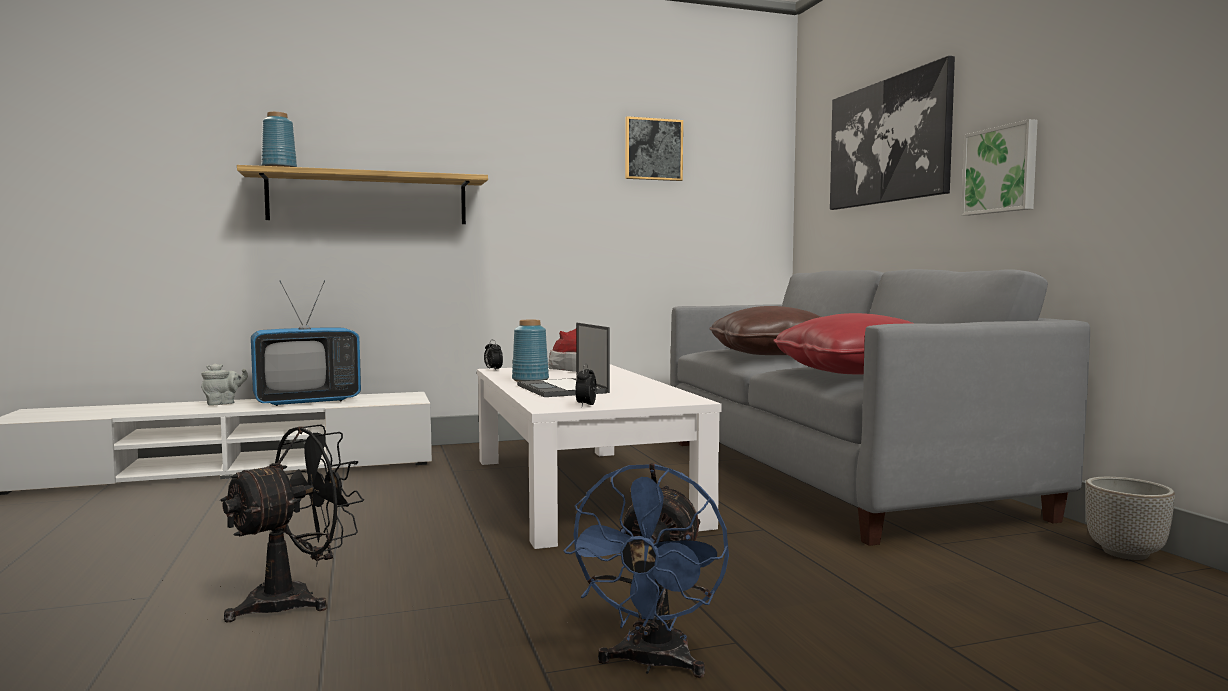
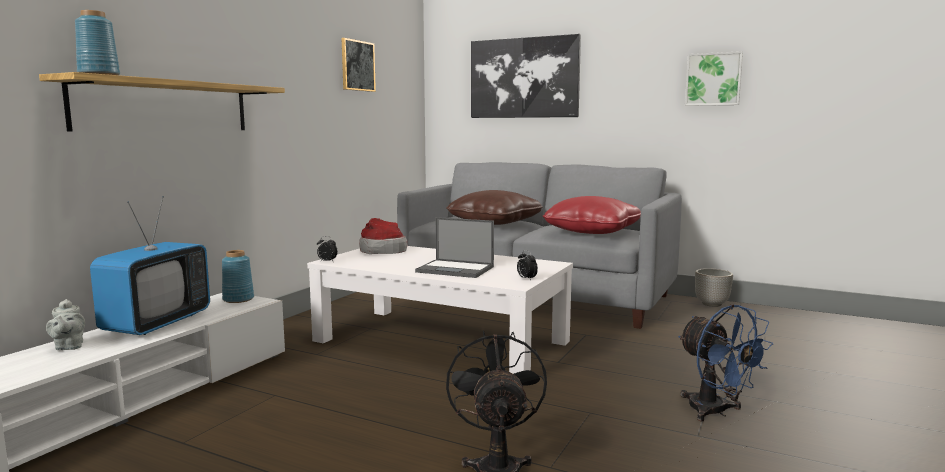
camera: 45 degrees left, 5 degrees up
(223, 403) = (69, 347): grey teapot -> grey teapot turned 150 degrees clockwise
(530, 380) = (399, 266): blue vase -> blue vase (238, 299)
(1001, 170) = (617, 107): picture -> picture (713, 79)

